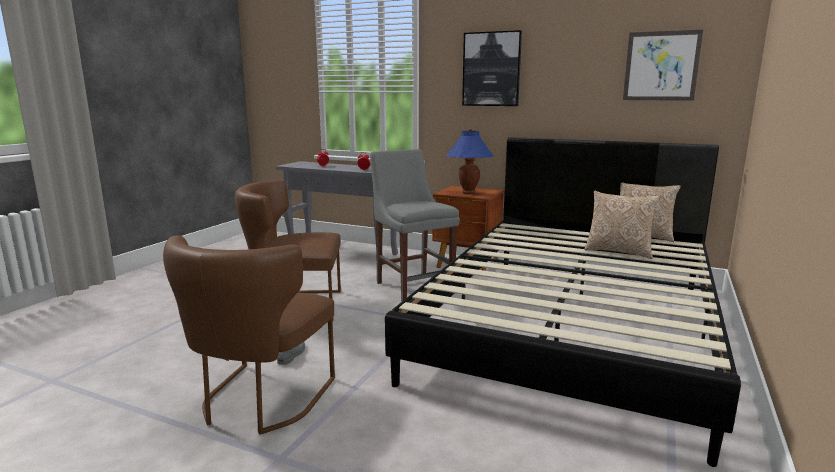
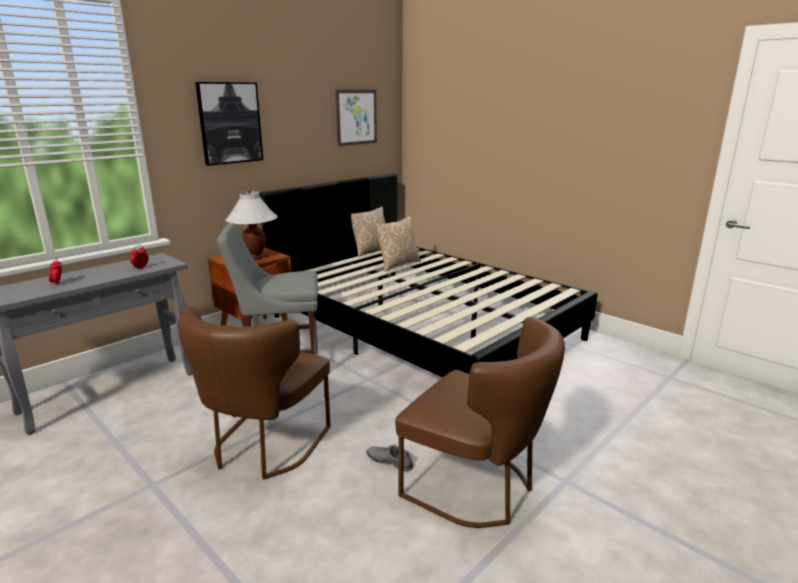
camera: 70 degrees left, 5 degrees up
(468, 193) = (255, 257): blue table lamp -> white table lamp

